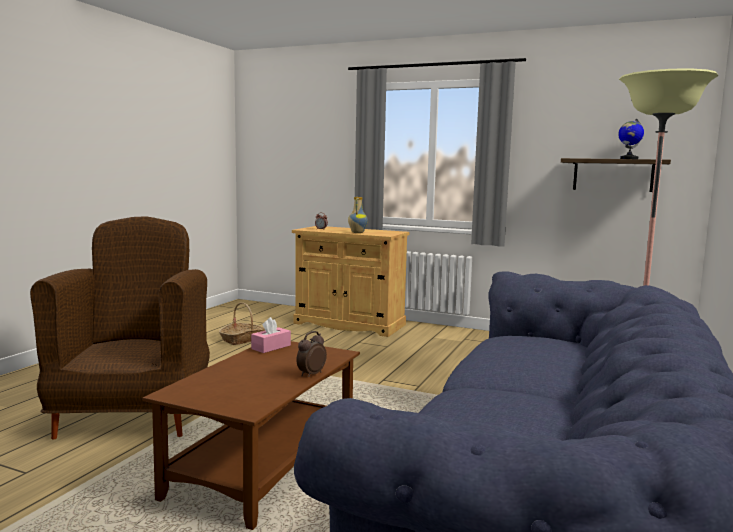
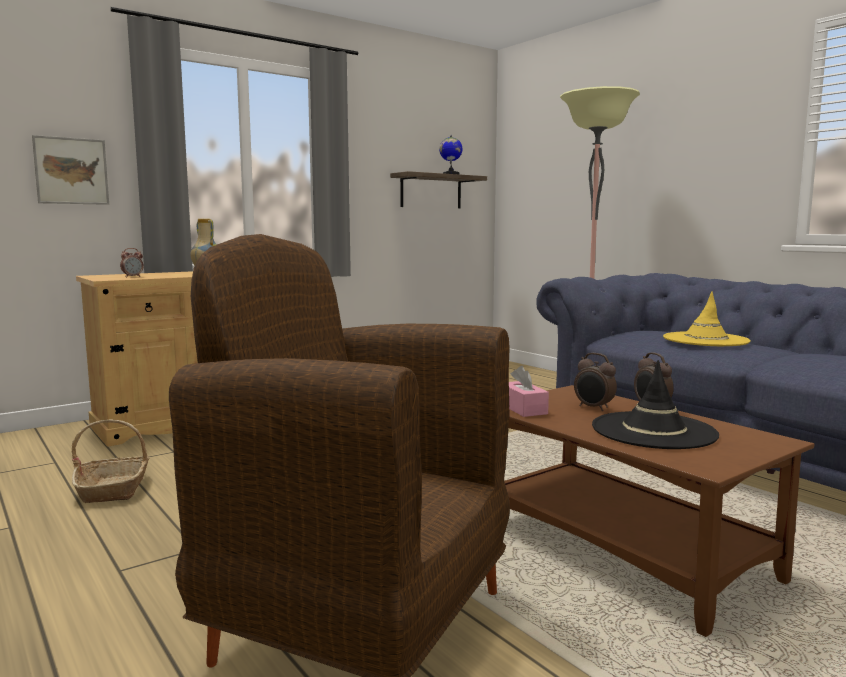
camera: 60 degrees left, 0 degrees up
(244, 378) = (653, 431): none -> black hat
(292, 361) = (593, 408): none -> alarm clock
(329, 165) = (71, 171): none -> picture
(525, 358) = (705, 340): none -> yellow hat

